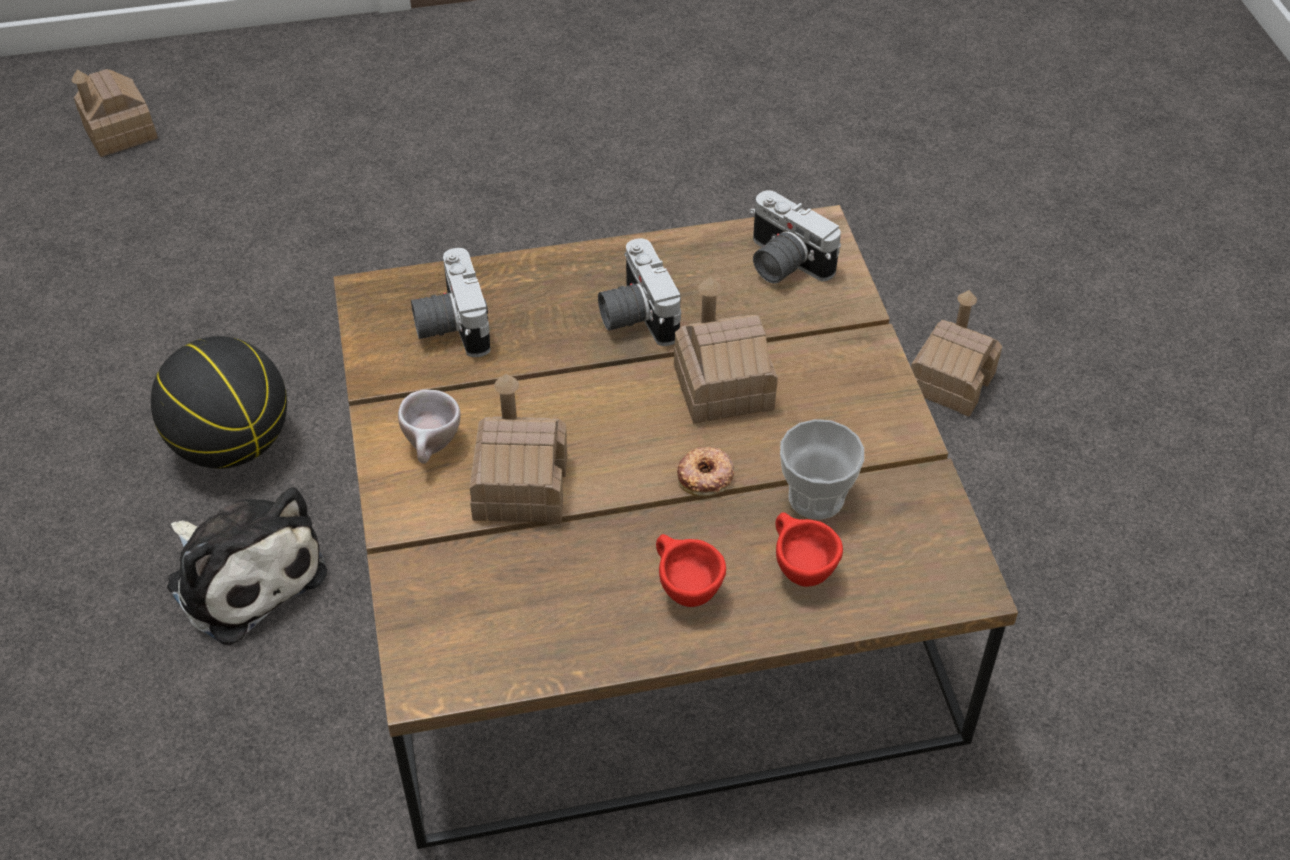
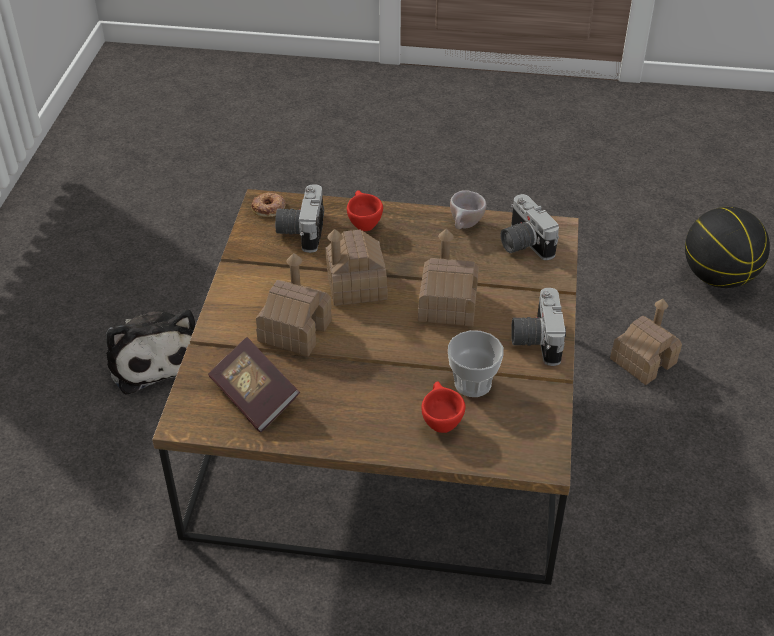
camera: 20 degrees right, 5 degrees down
(120, 132) = (198, 99): toy house -> toy house (356, 285)
(231, 445) = (179, 285): basketball -> basketball (718, 278)
(432, 450) = (254, 297): beige cup -> beige cup (465, 227)
(512, 611) = (255, 397): none -> book
(634, 315) = (413, 251): camera -> camera (535, 339)
(683, 590) = (362, 413): red cup -> red cup (362, 224)
(706, 476) = (410, 353): donut -> donut (269, 208)

